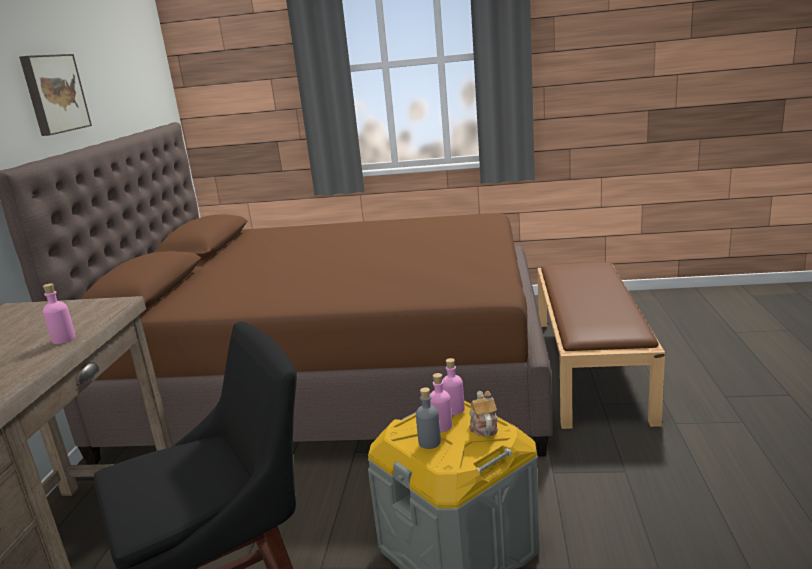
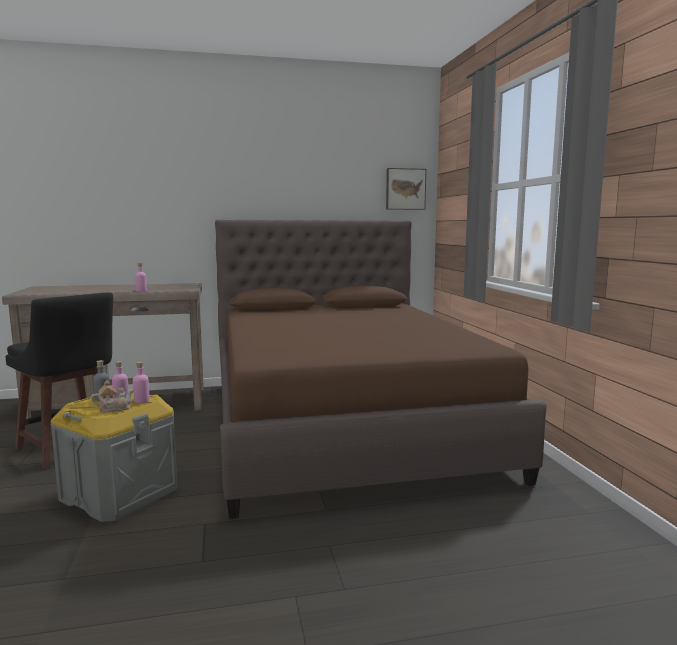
camera: 70 degrees right, 10 degrees down
(53, 94) = (289, 188): picture -> picture (405, 189)
(588, 366) = (414, 534): brown bench -> none

